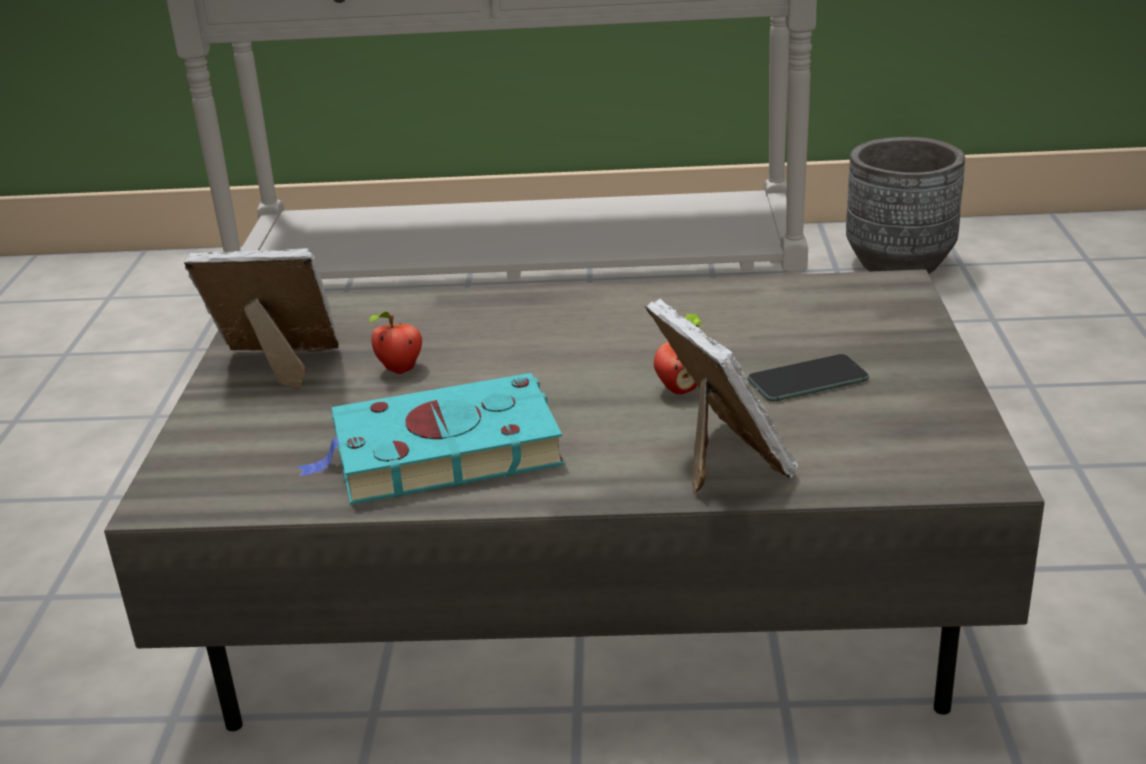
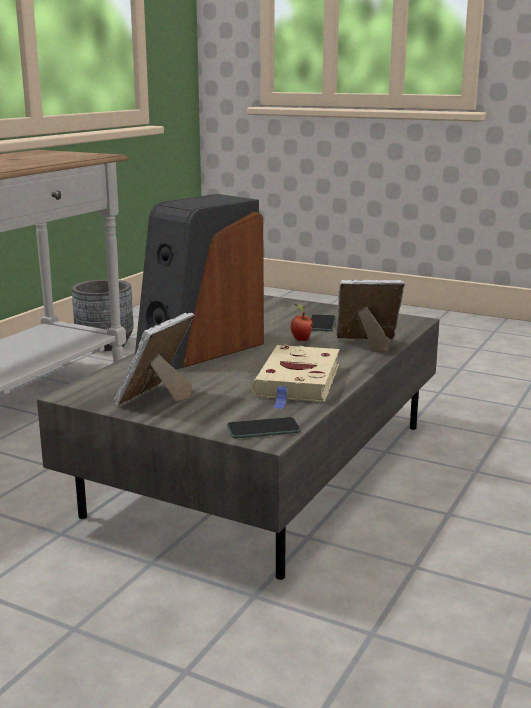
camera: 65 degrees left, 10 degrees down
(200, 485) = (263, 429): none -> phone
(399, 370) = (204, 377): apple -> none
(439, 452) = (298, 382): turquoise book -> beige book
(537, 324) = (200, 348): none -> speaker

